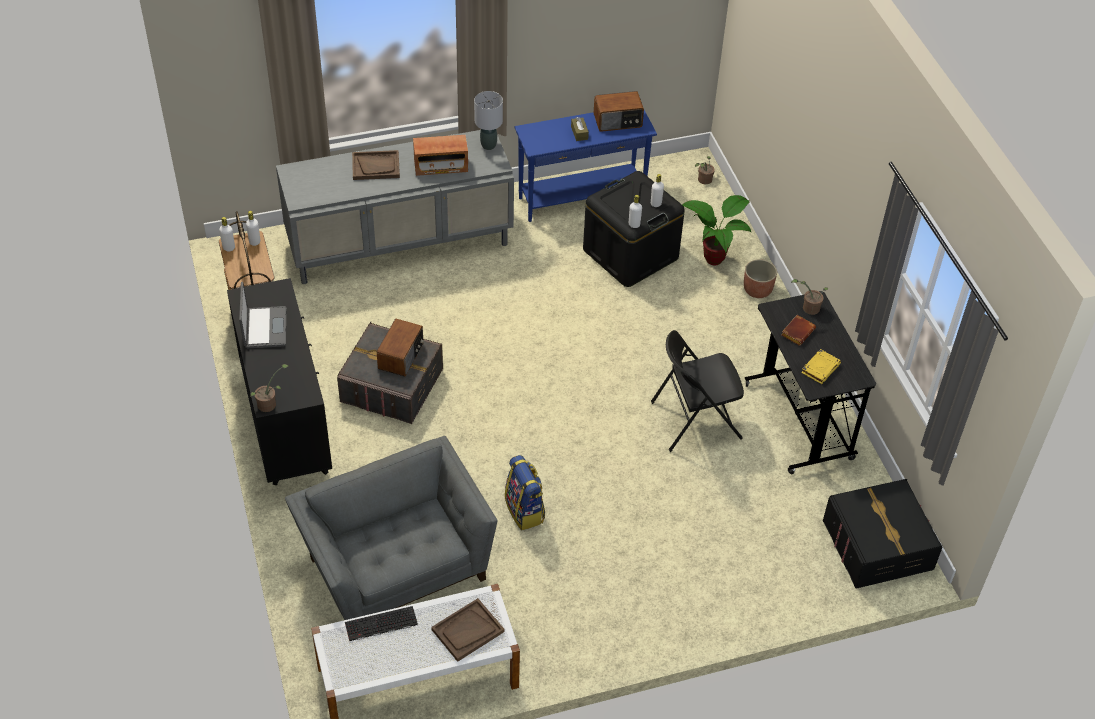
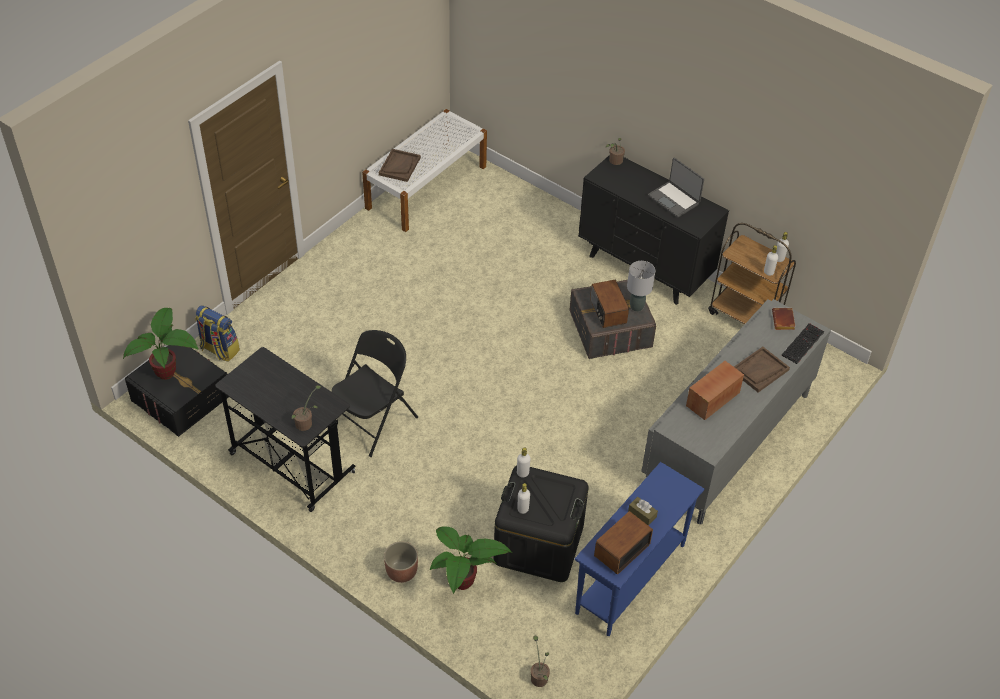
camera: 145 degrees right, 0 degrees up
(380, 625) = (450, 147): keyboard -> keyboard (802, 343)
(395, 564) = (494, 231): grey armchair -> none
(488, 145) = (698, 443): grey table lamp -> grey table lamp (636, 307)
(525, 511) = (443, 298): backpack -> backpack (219, 350)
(797, 331) = (303, 397): brown book -> brown book (784, 321)
(820, 368) = (266, 375): yellow book -> none
(891, 525) = (169, 373): none -> potted plant

